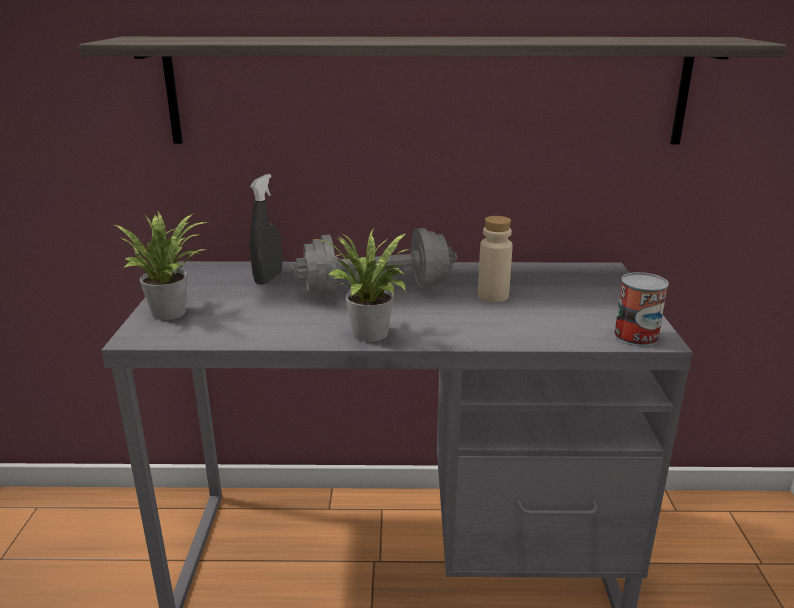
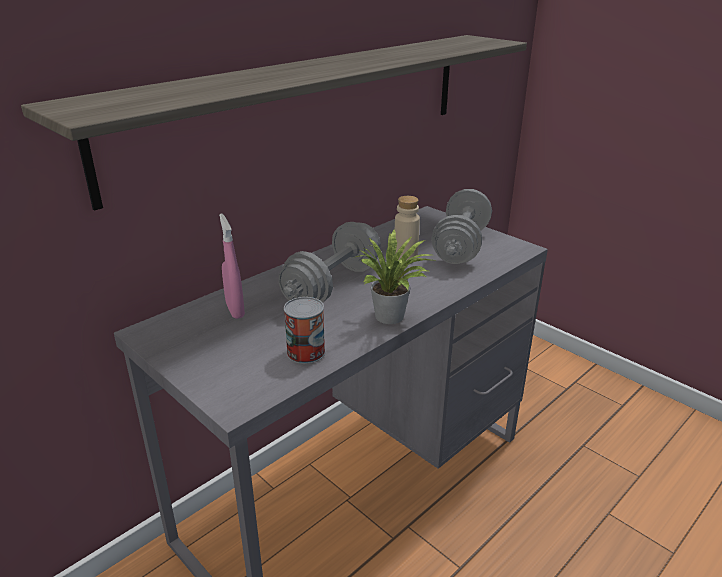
camera: 45 degrees left, 5 degrees up
(173, 311) = (217, 372): potted plant -> none
(268, 278) = (235, 310): grey spray bottle -> pink spray bottle
(577, 308) = (461, 246): none -> grey dumbbell
(636, 336) = (513, 251): can -> can (306, 352)

